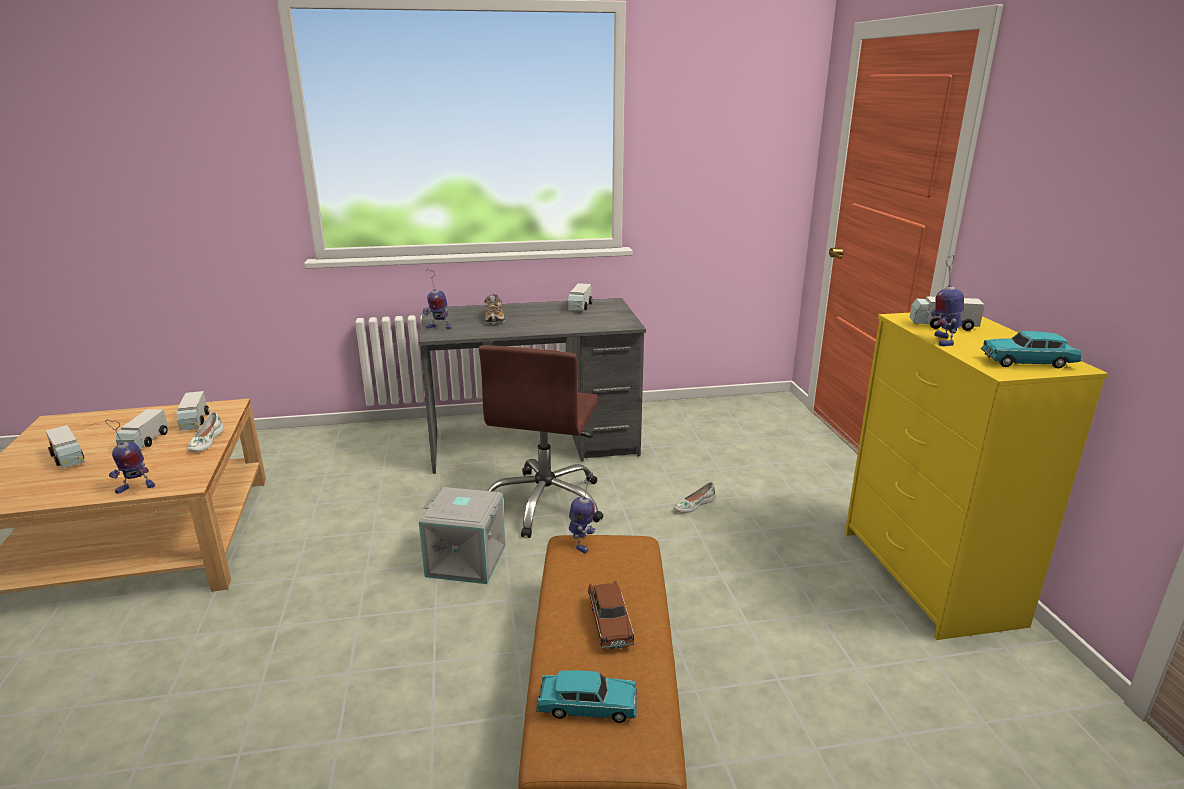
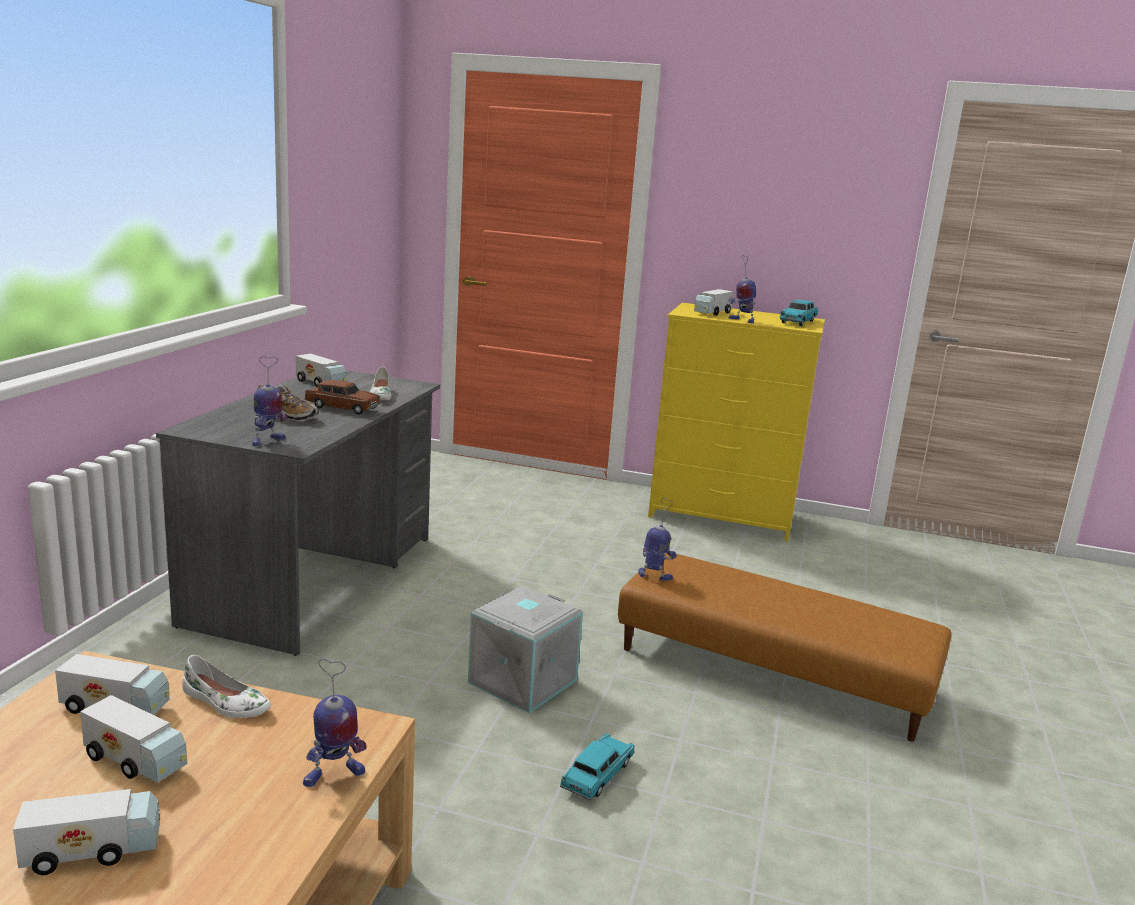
camera: 65 degrees left, 5 degrees down
(135, 488) = (333, 776): toy robot -> toy robot turned 60 degrees clockwise
(546, 503) = (457, 610): brown office chair -> none
(587, 707) = (874, 632): turquoise toy car -> turquoise toy car (597, 776)
(609, 623) = (780, 597): brown toy car -> brown toy car (342, 408)
(693, 505) = (545, 549): white shoe -> white shoe (380, 395)

